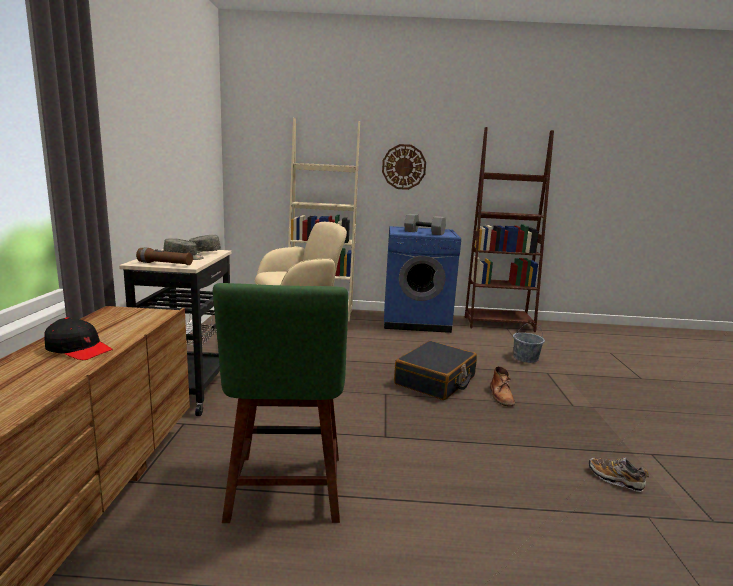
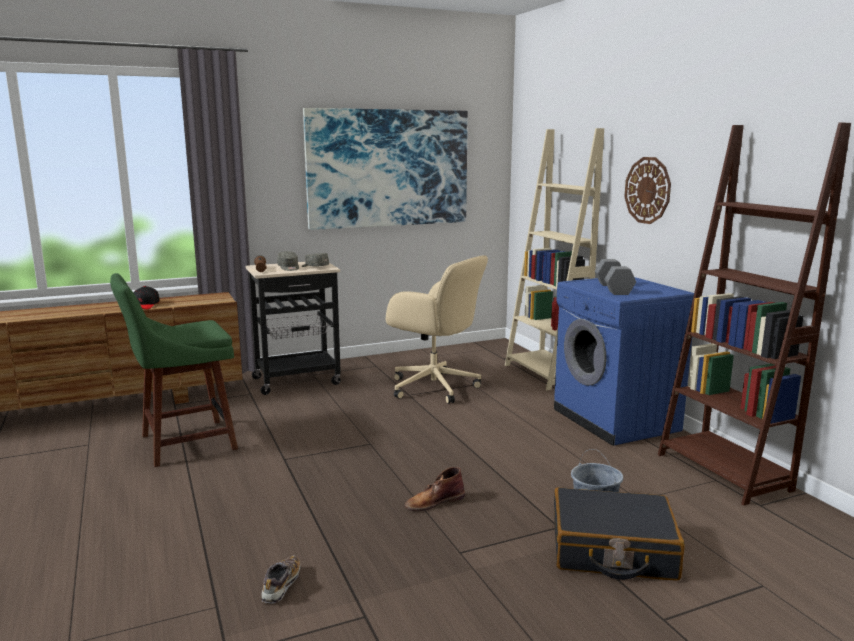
camera: 65 degrees right, 0 degrees up
(173, 142) = (388, 168): none -> picture
(435, 380) = (432, 460): black suitcase -> black suitcase (612, 550)

